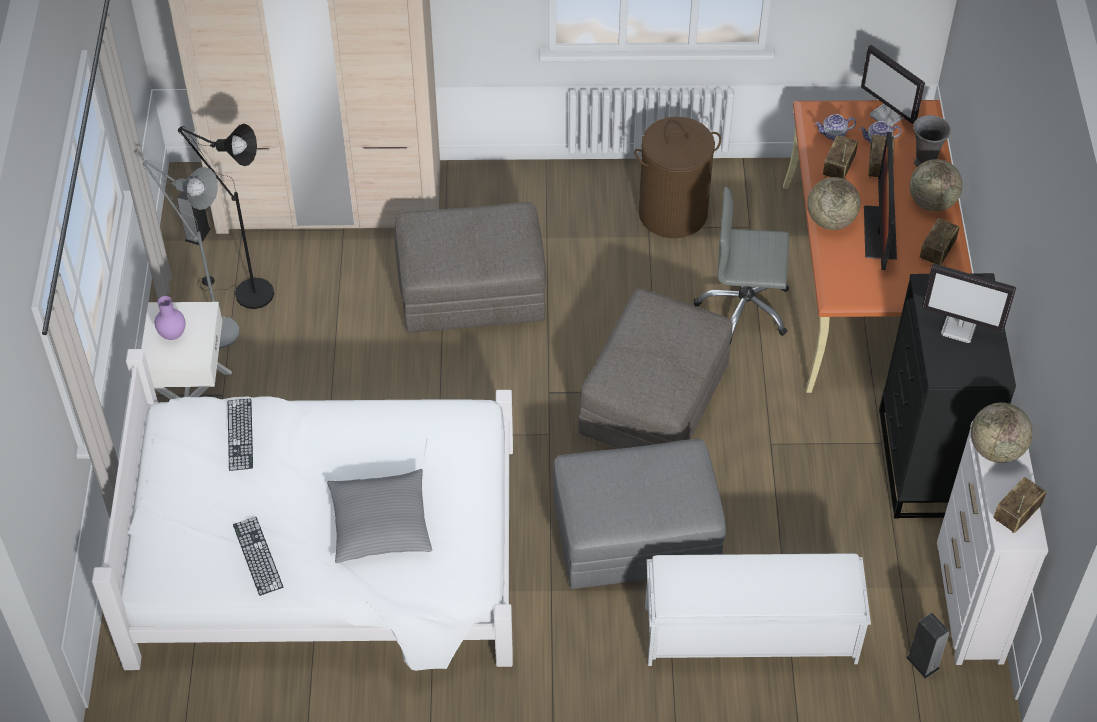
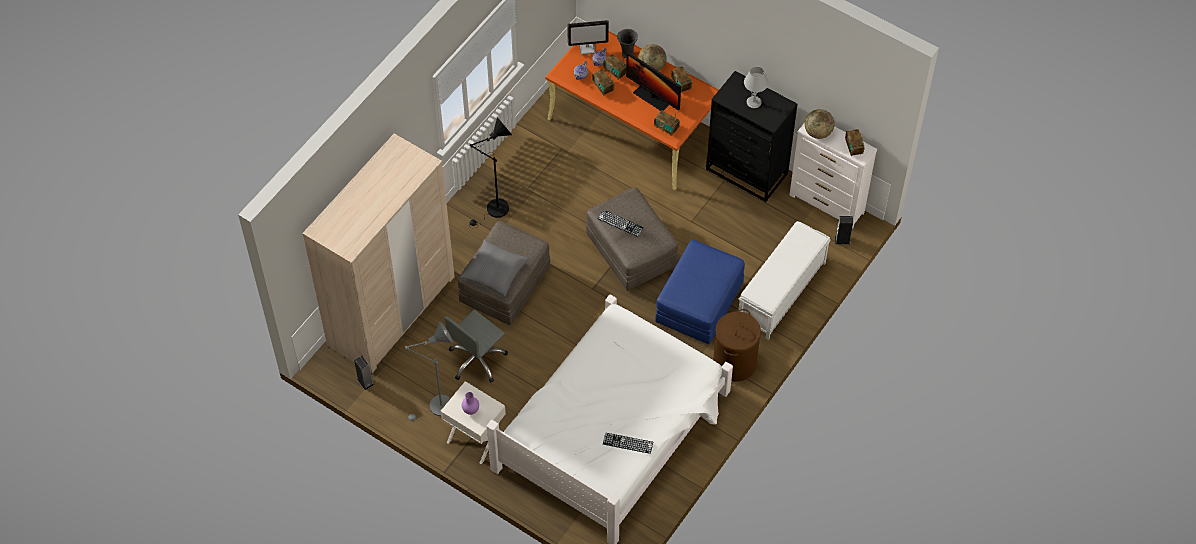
camera: 55 degrees left, 5 degrees up
(240, 434) = (551, 415): keyboard -> keyboard (620, 223)
(246, 293) = (424, 380): black floor lamp -> black floor lamp (494, 211)
(380, 524) = (647, 386): grey pillow -> grey pillow (495, 272)
(636, 535) = (699, 303): grey ottoman -> blue ottoman
(673, 213) = (526, 173): brown laundry basket -> brown laundry basket (734, 363)
(744, 308) = (607, 182): grey office chair -> grey office chair (477, 359)
(830, 220) = (630, 110): globe -> none
(841, 278) = (666, 128): none -> radio
(959, 328) = (754, 102): monitor -> grey table lamp

